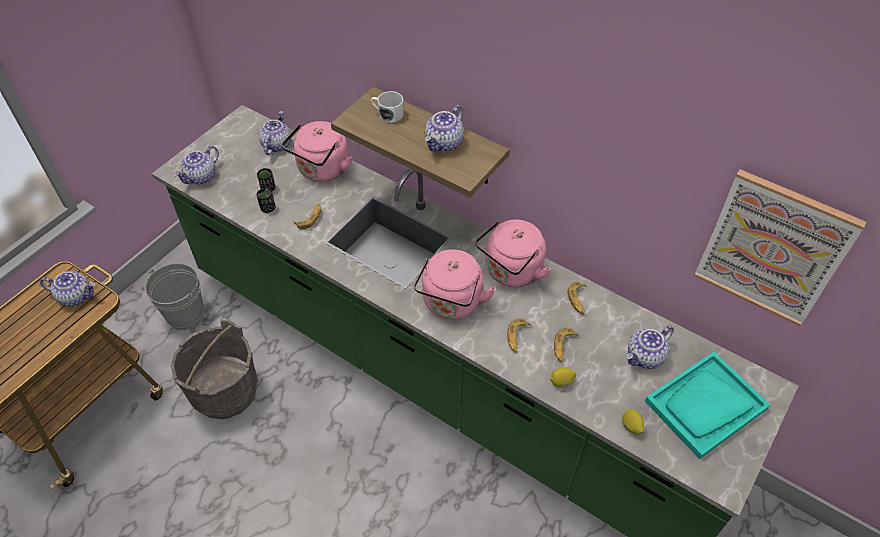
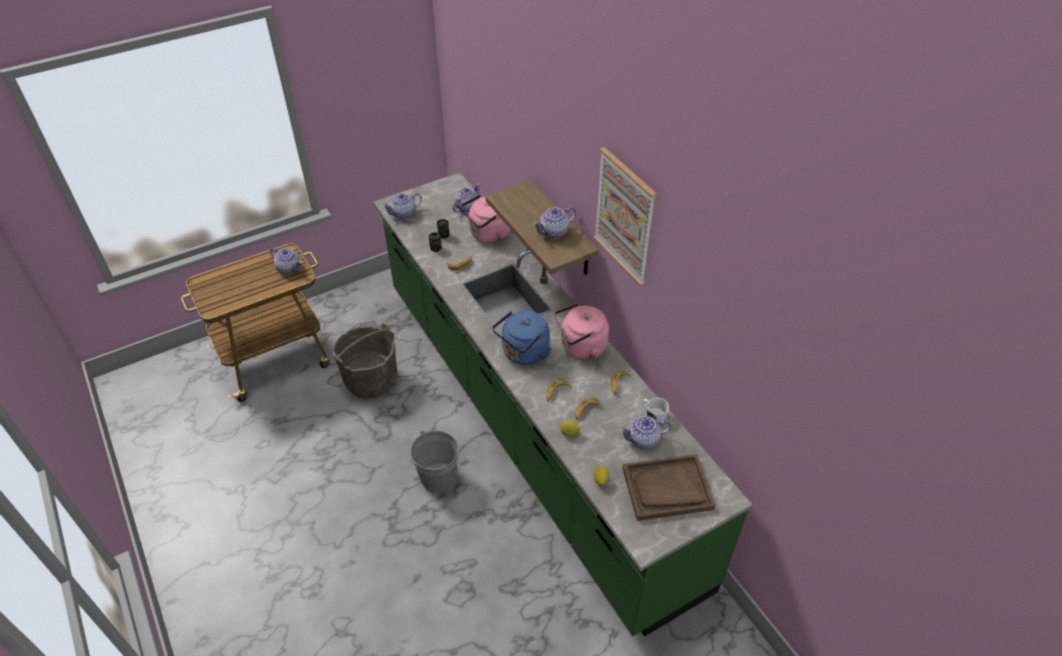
camera: 25 degrees right, 5 degrees down
(185, 314) = (371, 317): grey bucket -> grey bucket (438, 477)
(387, 114) = (528, 201): white mug -> white mug (653, 414)
(451, 303) = (523, 354): pink kettle -> blue kettle
(705, 405) = (667, 489): turquoise tray -> brown tray
(772, 249) = (735, 374): picture -> picture (625, 216)

